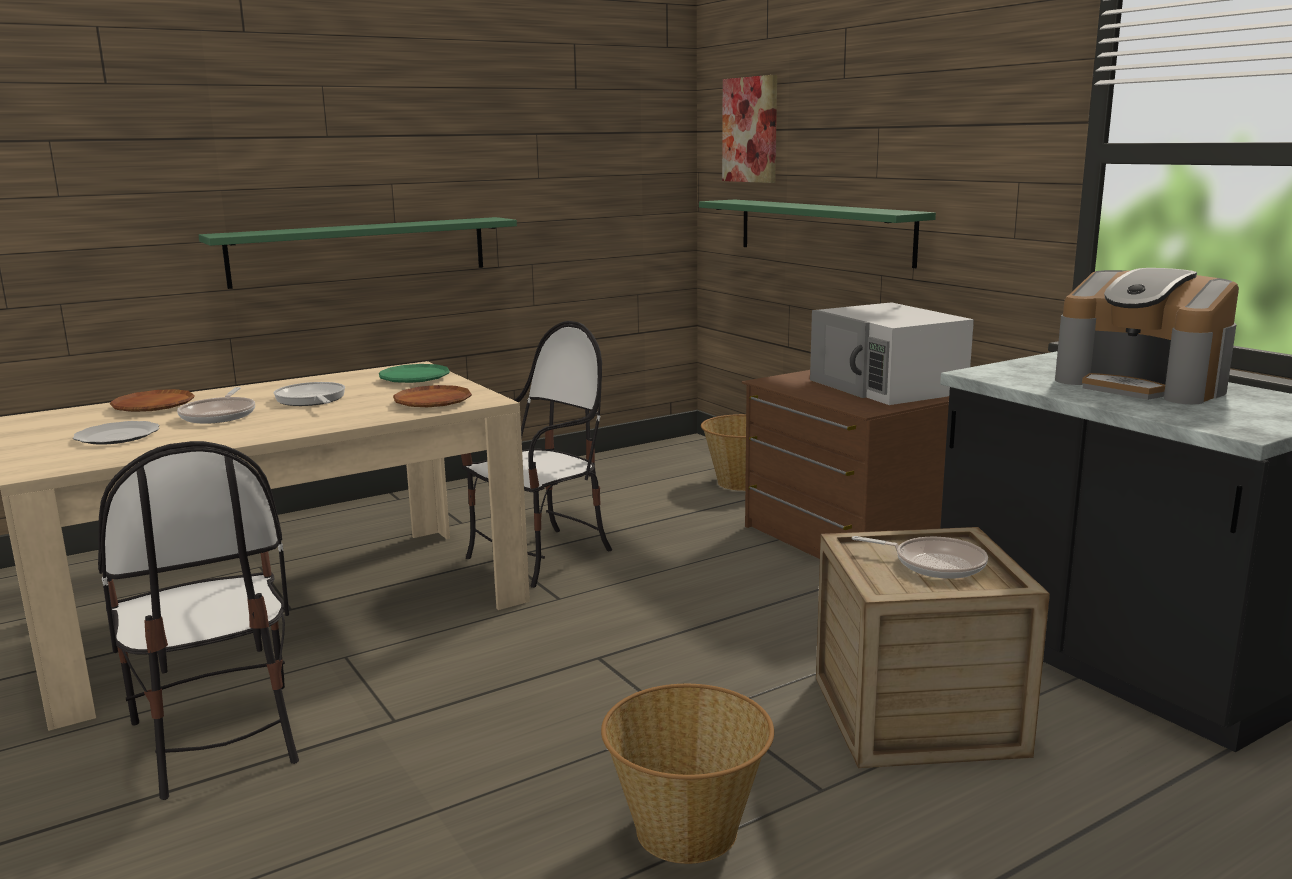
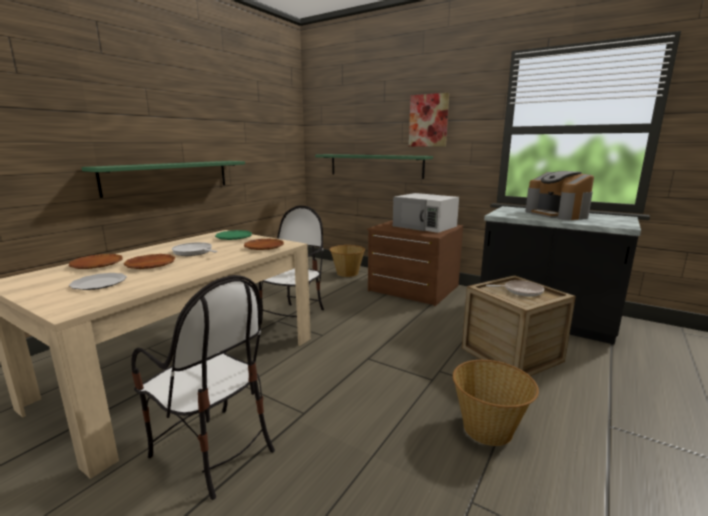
camera: 25 degrees left, 0 degrees up
(220, 415) = (150, 265): frying pan -> brown plate
(750, 130) = (334, 124): picture -> picture (428, 120)
(1142, 385) = (557, 214): coffee machine -> coffee machine turned 45 degrees clockwise

